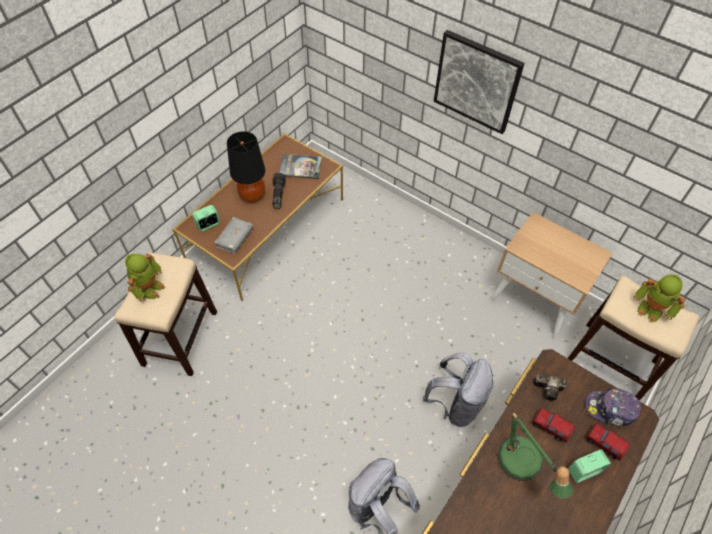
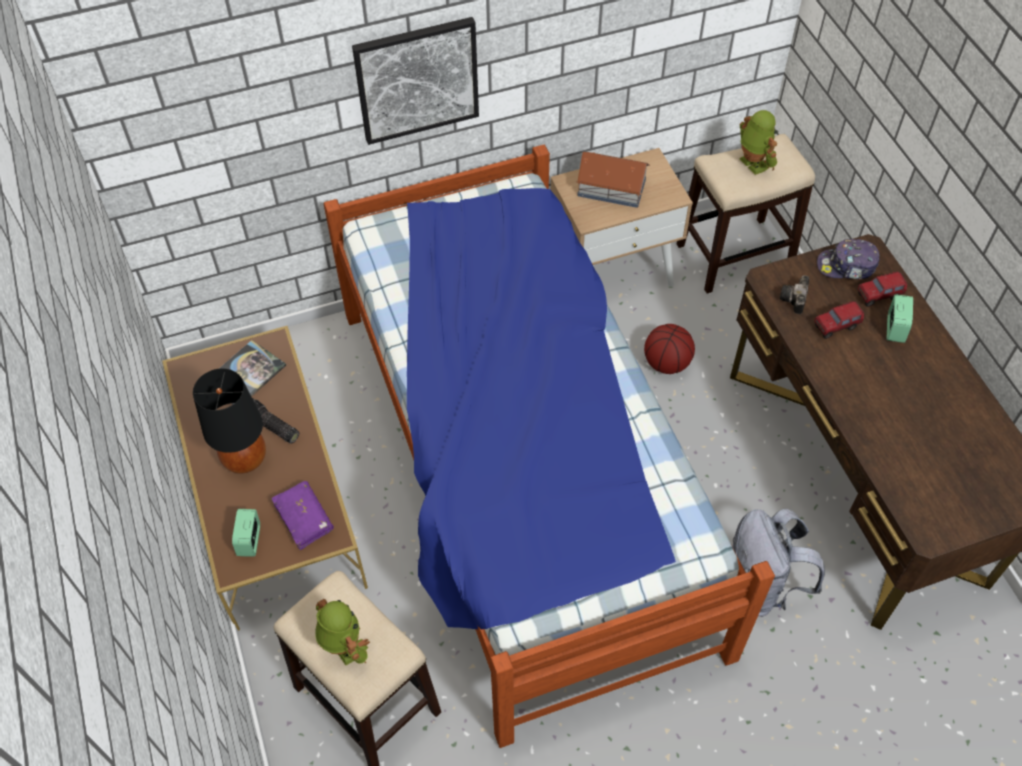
camera: 55 degrees left, 0 degrees up
(235, 238) = (304, 518): grey book -> purple book
(359, 331) = (520, 473): none -> bed
(455, 404) = (687, 431): grey backpack -> none
(495, 366) = (667, 363): none -> basketball
(522, 466) = (861, 376): table lamp -> none
(549, 389) = (794, 300): camera -> camera turned 150 degrees clockwise
(555, 245) = (611, 187): none -> toy house
(610, 409) = (847, 266): cap -> cap turned 45 degrees clockwise
(651, 309) = (752, 163): toy robot -> toy robot turned 105 degrees counterclockwise

